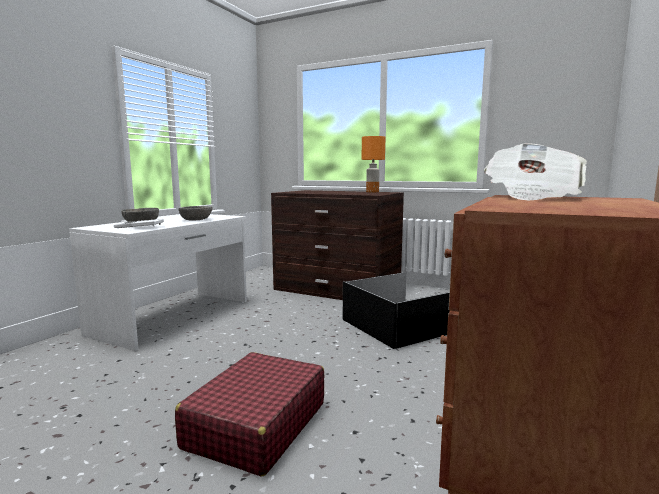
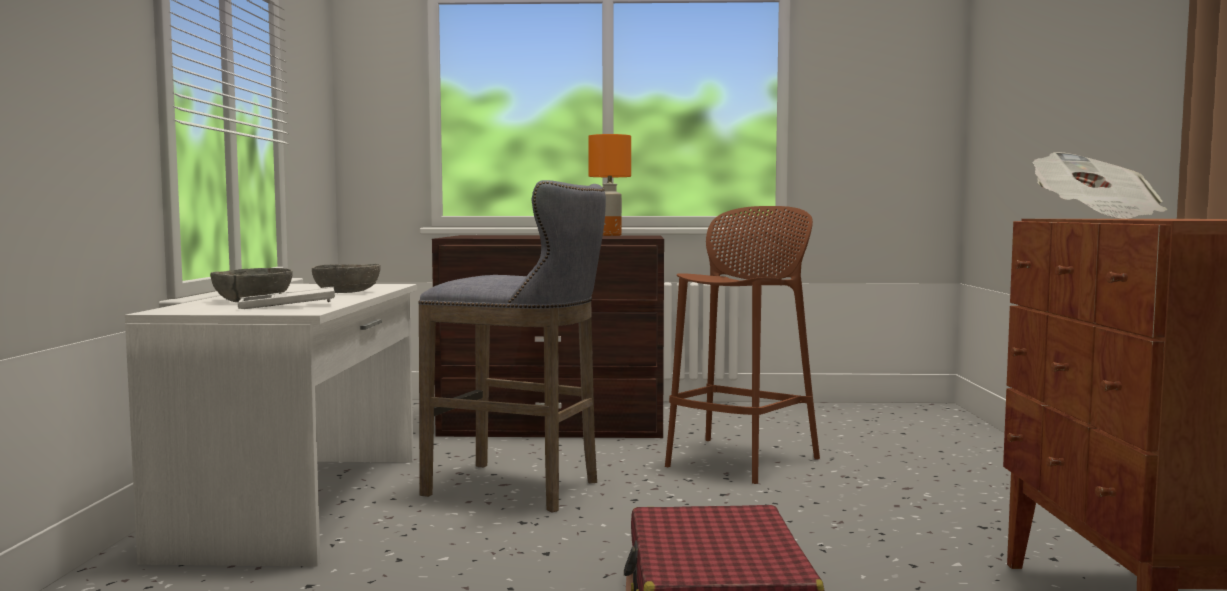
camera: 25 degrees left, 5 degrees down
(270, 325) = (521, 489): none -> grey stool
(400, 326) = (739, 460): black storage box -> brown stool

